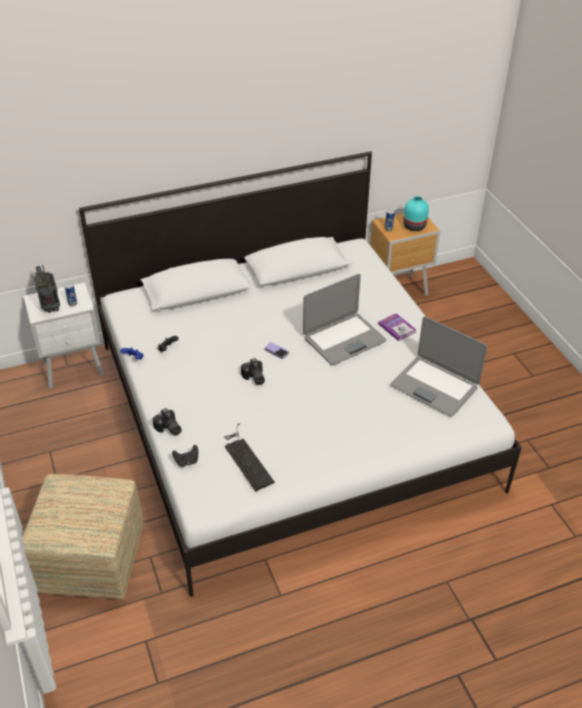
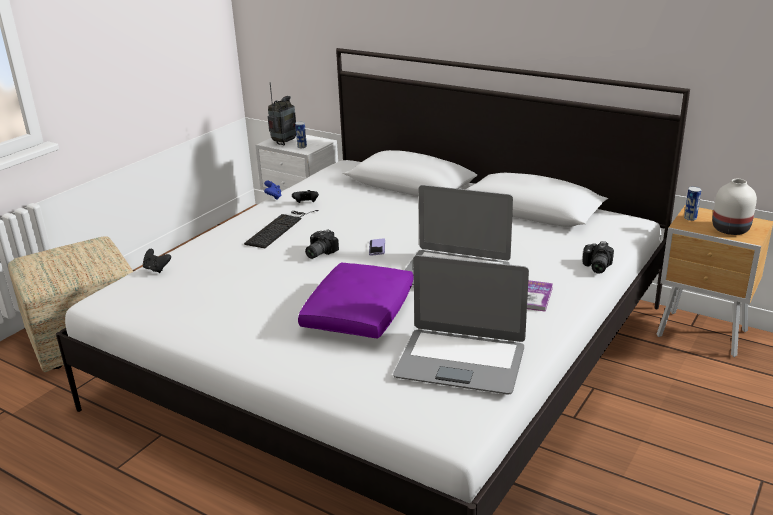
camera: 55 degrees right, 15 degrees down
(168, 429) = (194, 245): camera -> camera (595, 267)
(246, 458) = (188, 293): keyboard -> keyboard (280, 228)
(349, 398) = (358, 315): none -> purple pillow
(414, 227) = (729, 229): turquoise vase -> white vase
(434, 386) = (460, 361): laptop -> laptop turned 75 degrees counterclockwise

